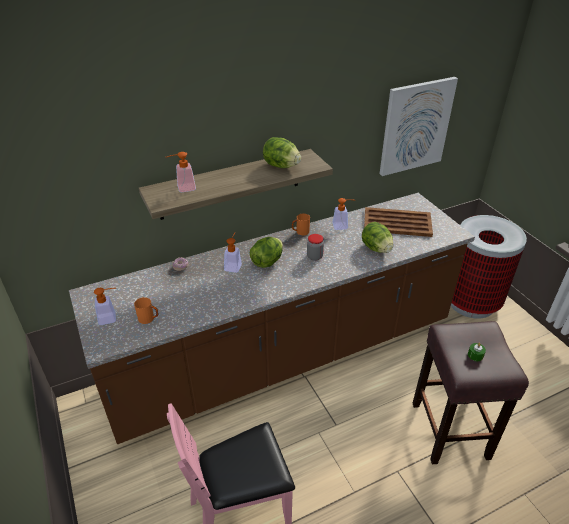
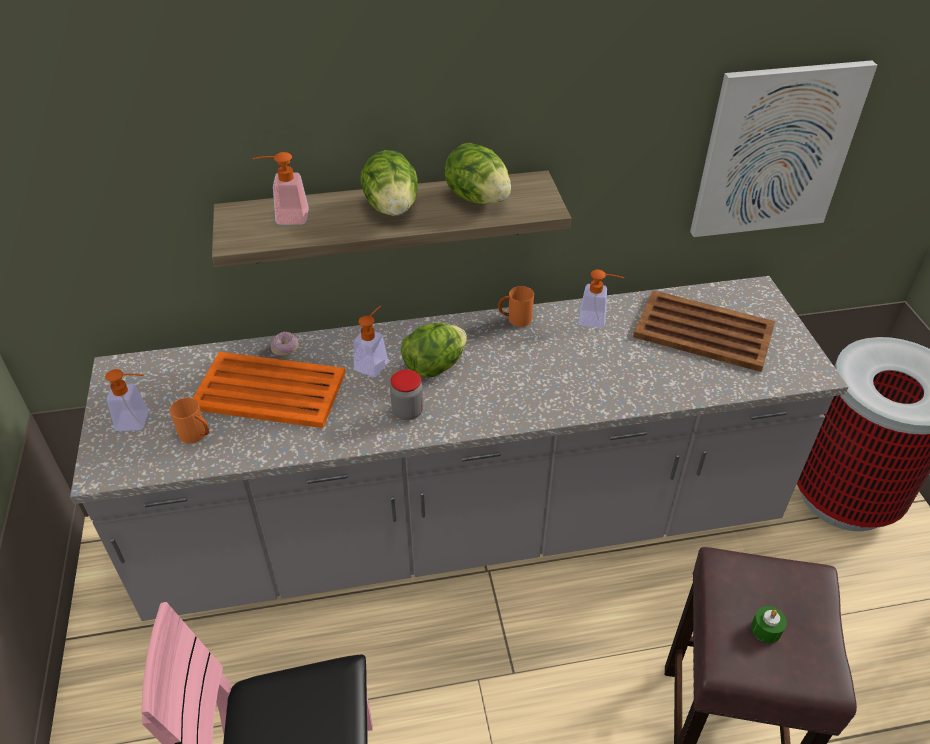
camera: 15 degrees right, 5 degrees up
(180, 289) = (268, 390): none -> orange tray
(284, 357) = (465, 527): brown counter -> grey counter
(314, 256) = (522, 372): jar -> jar (407, 411)
(376, 248) = (643, 376): lettuce -> lettuce (392, 208)

